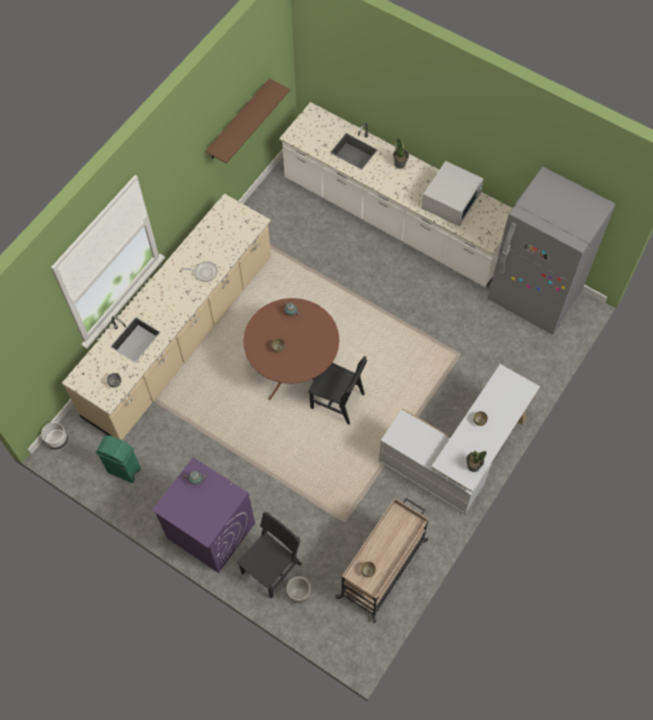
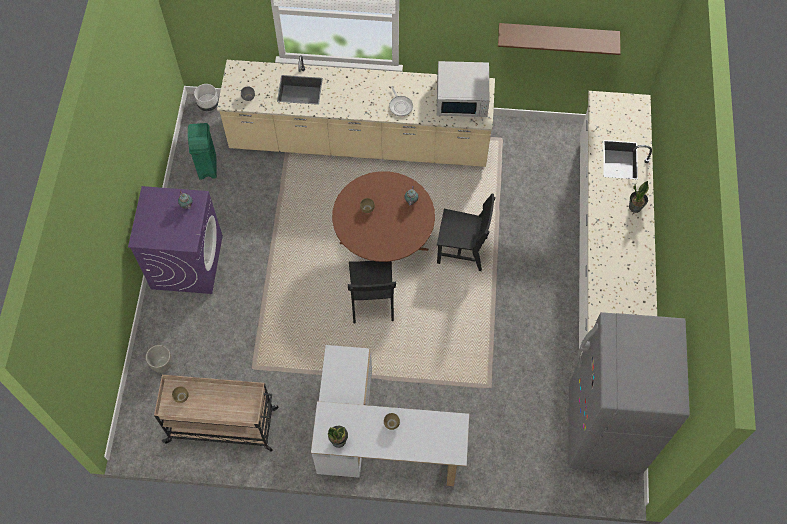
camera: 60 degrees right, 0 degrees up
(271, 568) = (176, 329): black chair -> black chair (462, 250)
(451, 201) = (624, 275): white microwave -> white microwave (462, 98)

